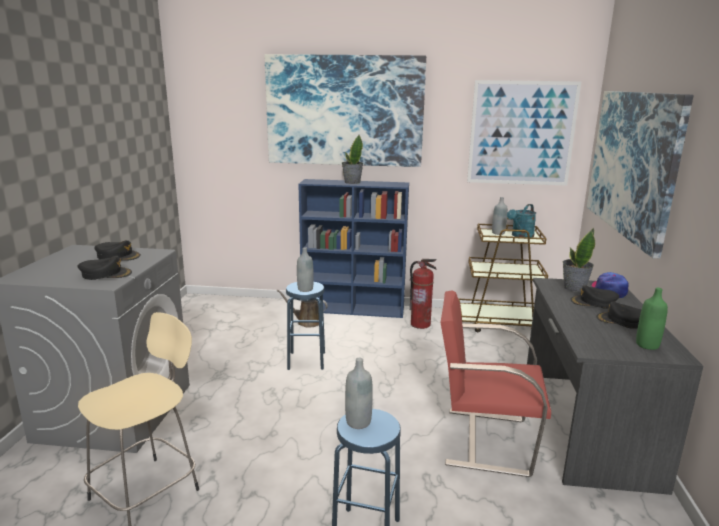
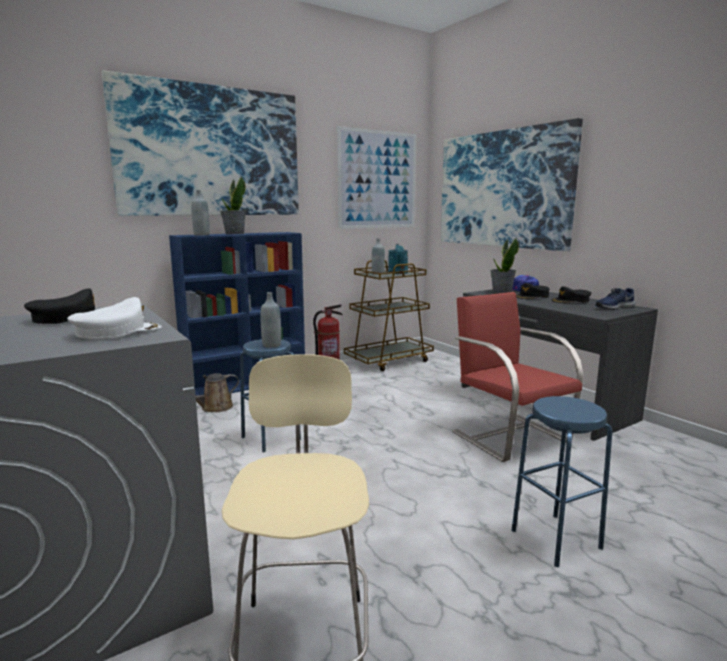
camera: 40 degrees left, 5 degrees down
(106, 274) = (117, 331): black cap -> white cap
(358, 422) = (558, 408): grey bottle -> grey bottle (201, 235)
(484, 440) = (509, 436): red chair -> red chair turned 90 degrees clockwise
(647, 345) = (613, 307): green bottle -> blue shoe

